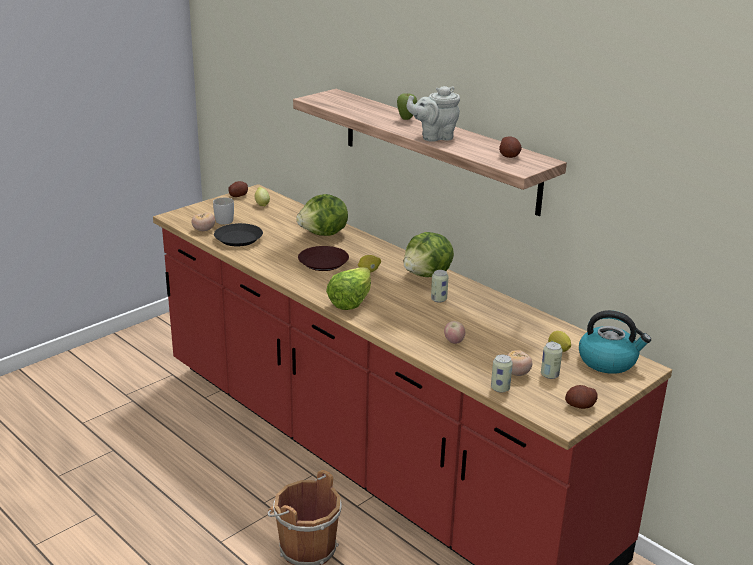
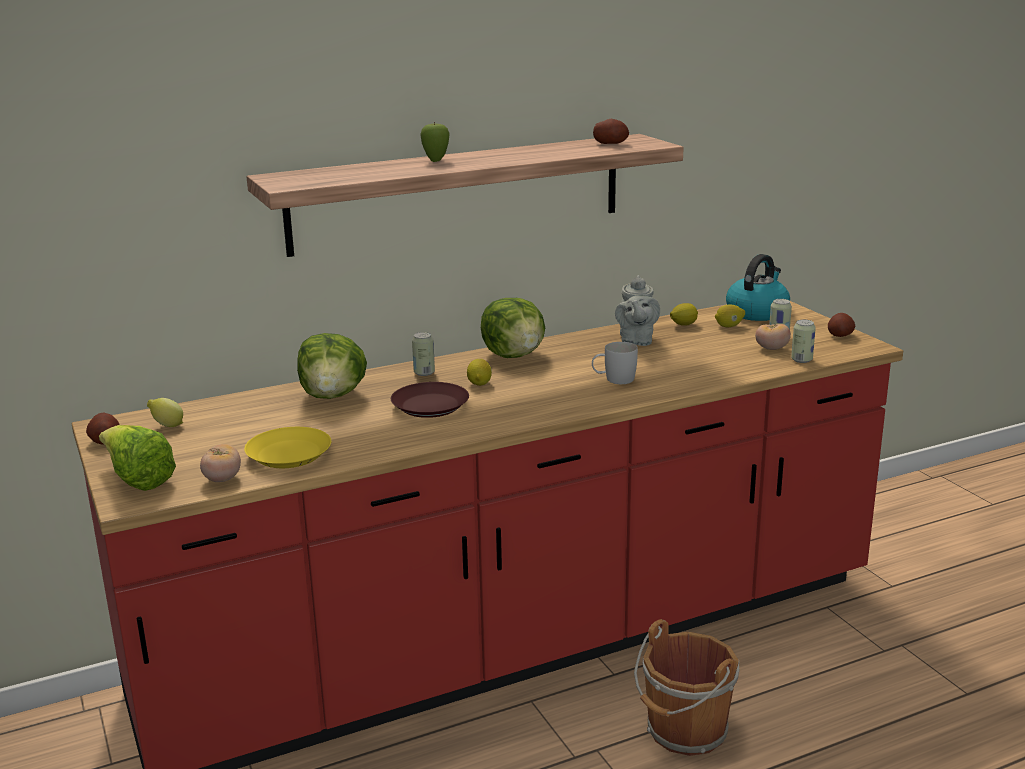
camera: 70 degrees left, 5 degrees down
(223, 219) = (195, 460): white mug -> white mug (614, 379)
(239, 239) = (288, 454): black plate -> yellow plate
(351, 301) = (561, 403): lettuce -> lettuce (137, 480)
(434, 137) = (520, 157): grey teapot -> grey teapot (636, 340)
(438, 299) = (584, 358): can -> can (424, 373)
(454, 342) = (693, 365): apple -> none
(544, 330) = (683, 325): none -> lemon

